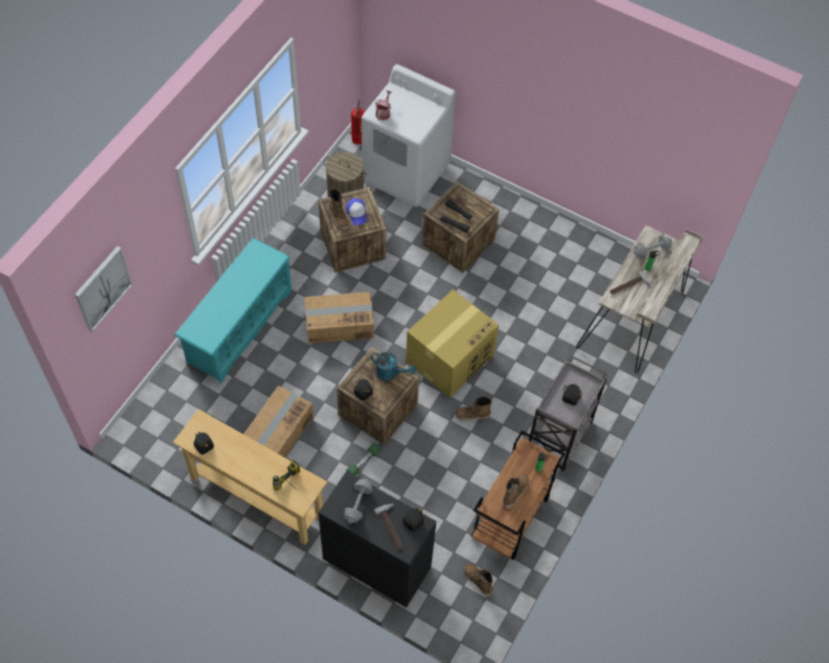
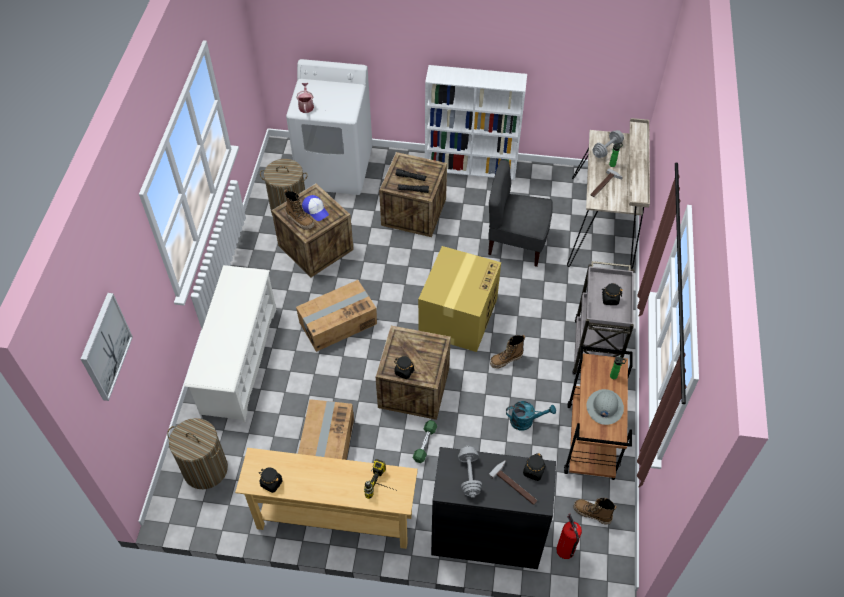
camera: 20 degrees left, 5 degrees down
(171, 411) = (205, 469): none -> laundry basket
(239, 326) = (239, 360): turquoise shoe rack -> white shoe rack
(358, 139) = (276, 154): fire extinguisher -> fire extinguisher (565, 550)
(390, 373) = (421, 343): turquoise watering can -> turquoise watering can (526, 421)
(515, 492) = (604, 407): boot -> grey hard hat
(536, 215) = (471, 166): none -> white bookcase
(539, 307) = (516, 243): none -> grey chair

